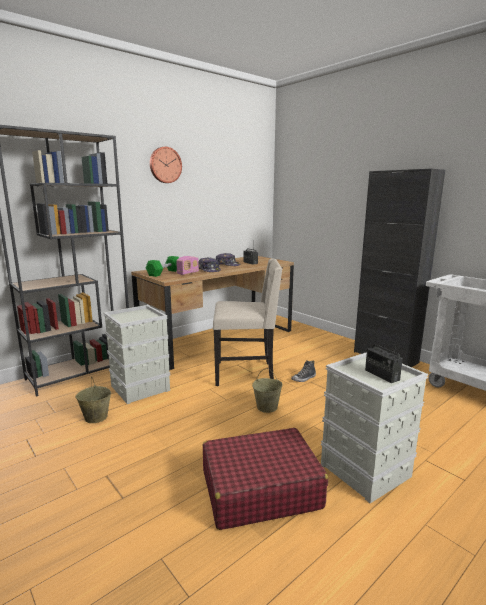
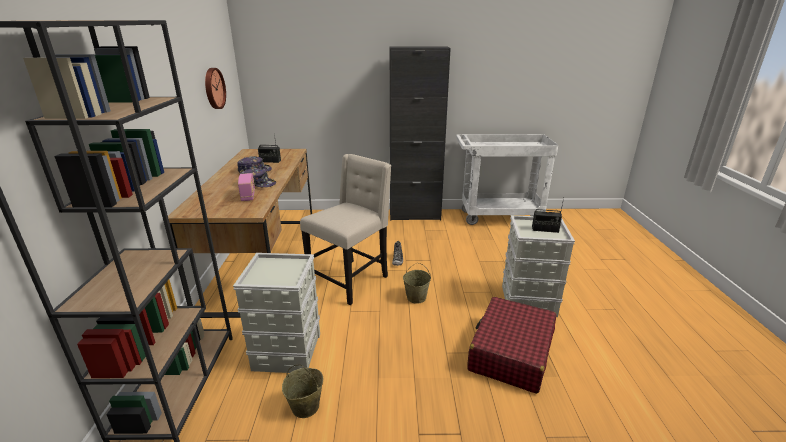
camera: 50 degrees left, 10 degrees up
(164, 273) = (218, 205): green dumbbell -> none
(165, 165) = (156, 48): wall clock -> wall clock (213, 88)

